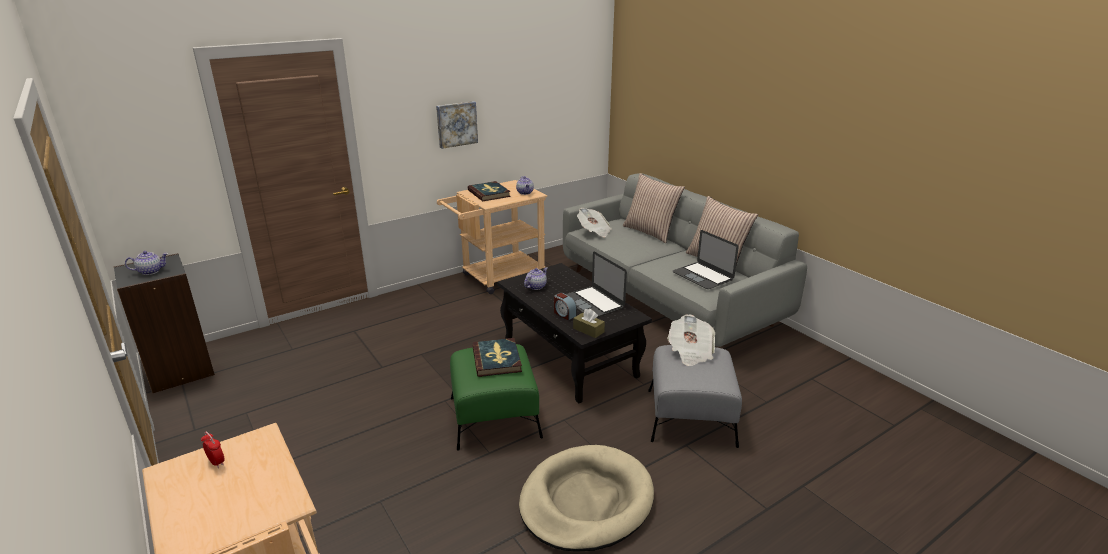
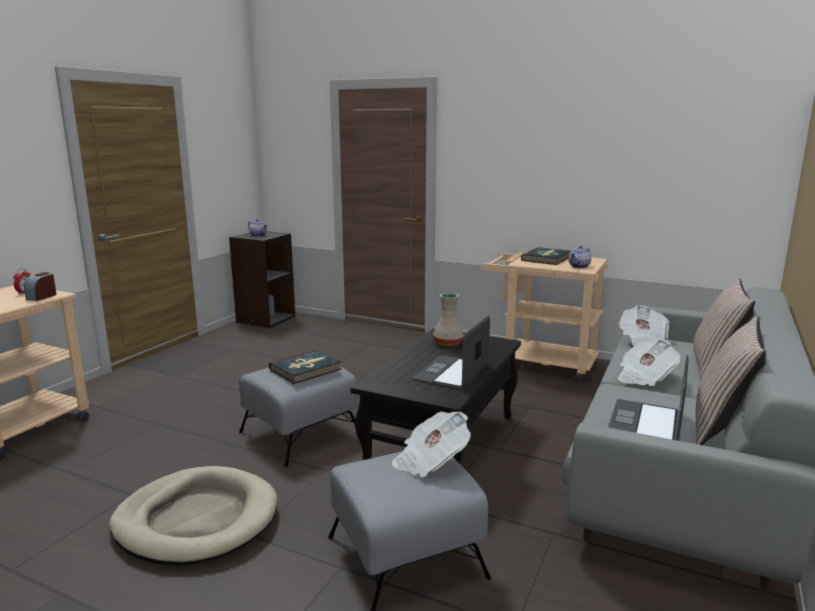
camera: 60 degrees right, 10 degrees down
(456, 124) = (540, 176): picture -> none
(494, 417) = (299, 434): green ottoman -> grey ottoman
(536, 286) = (447, 343): teapot -> beige vase
(564, 314) = (406, 366): alarm clock -> alarm clock (42, 297)
(588, 330) = (385, 383): brown tissue box -> none
(643, 253) = (644, 377): none -> newspaper

